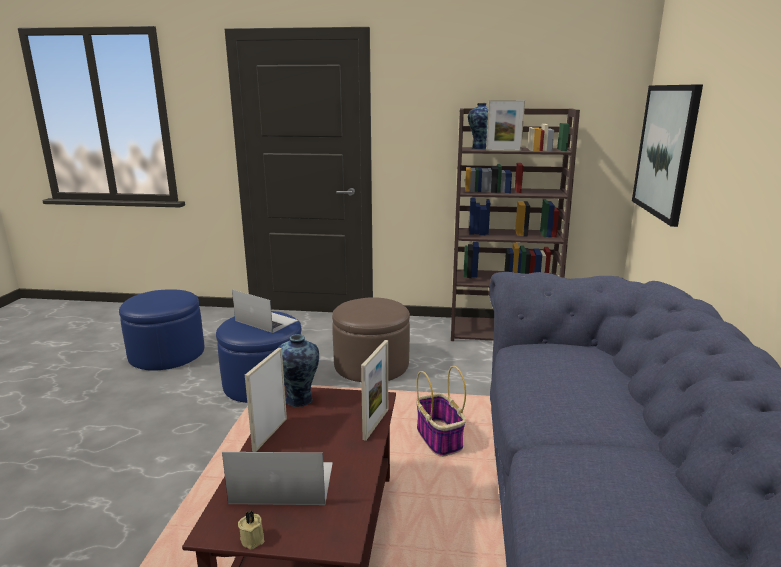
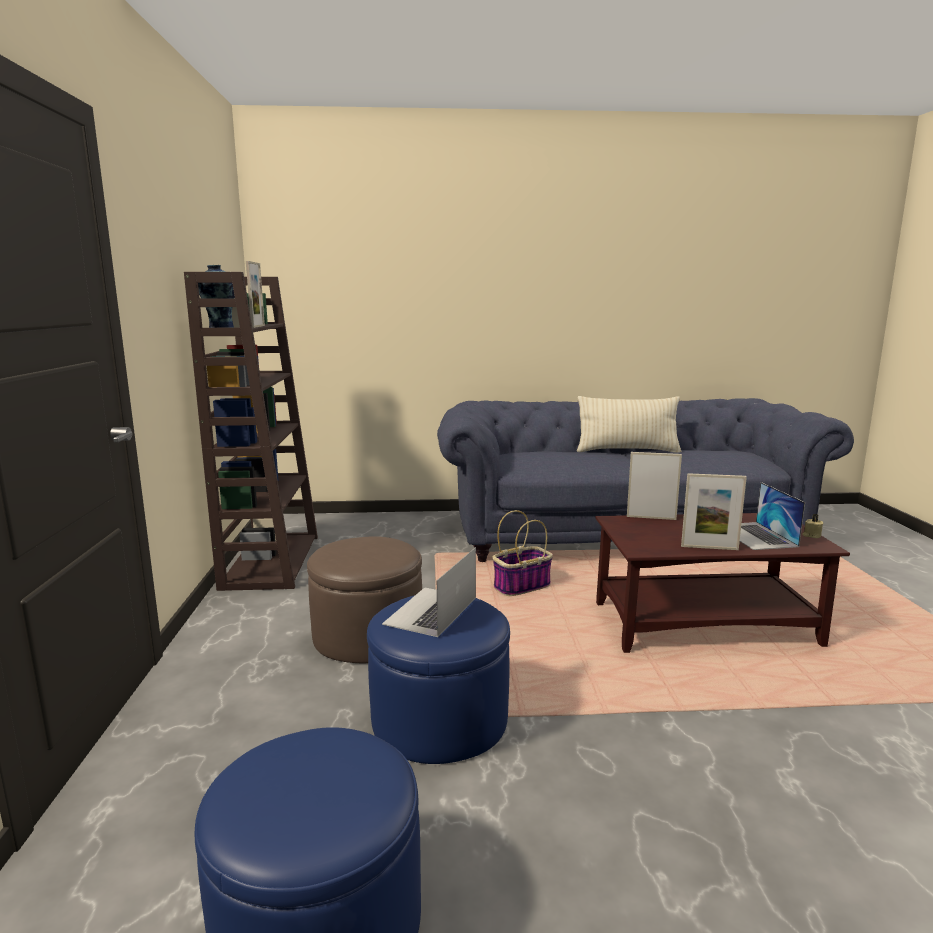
camera: 100 degrees left, 5 degrees down
(300, 400) = (646, 545): vase -> none
(651, 447) = (627, 451): none -> beige pillow
(665, 151) = (323, 316): picture -> none

